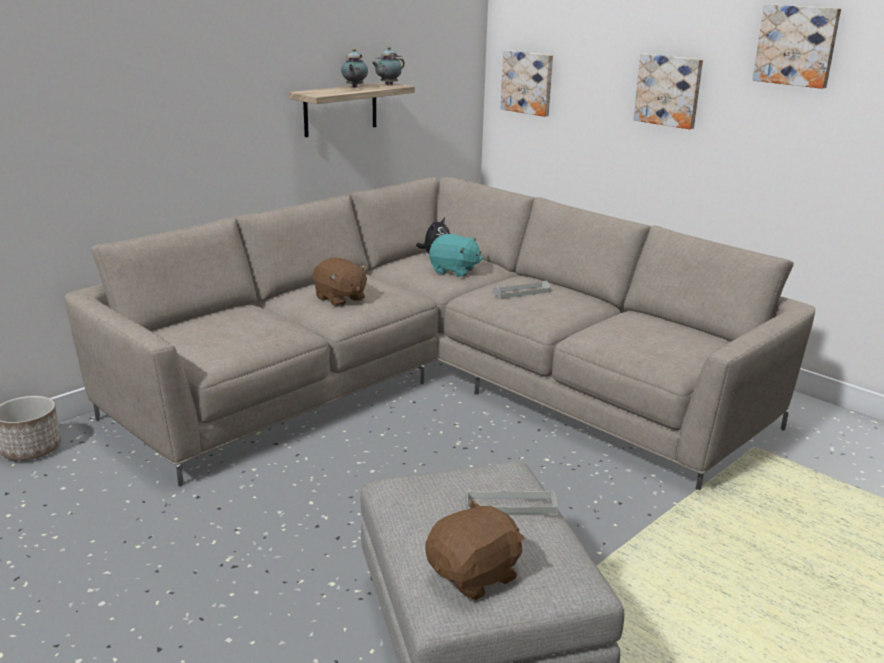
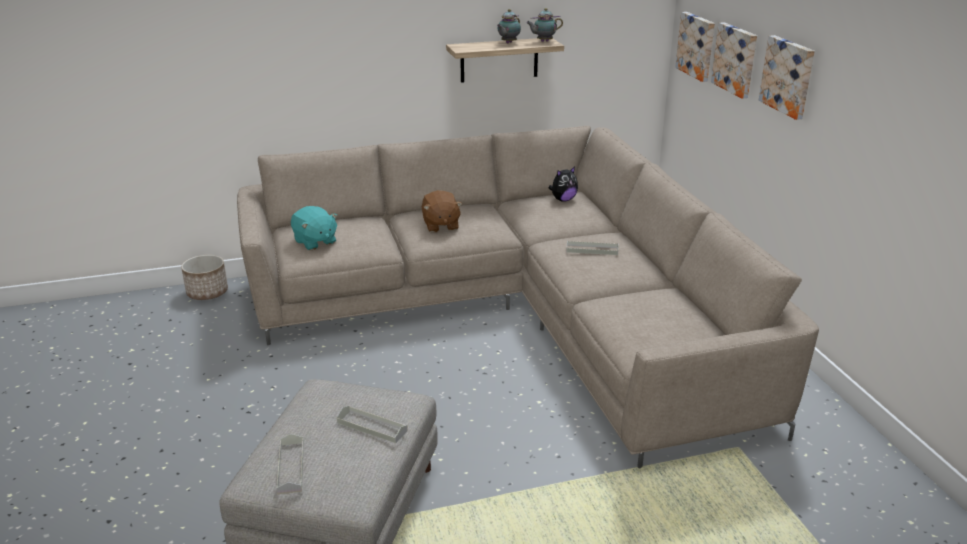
camera: 30 degrees right, 5 degrees up
(454, 271) = (561, 217): turquoise plush toy -> turquoise plush toy (315, 242)
(475, 576) = (291, 467): brown plush toy -> grey tray
(797, 45) = (884, 51): picture -> picture (736, 59)

